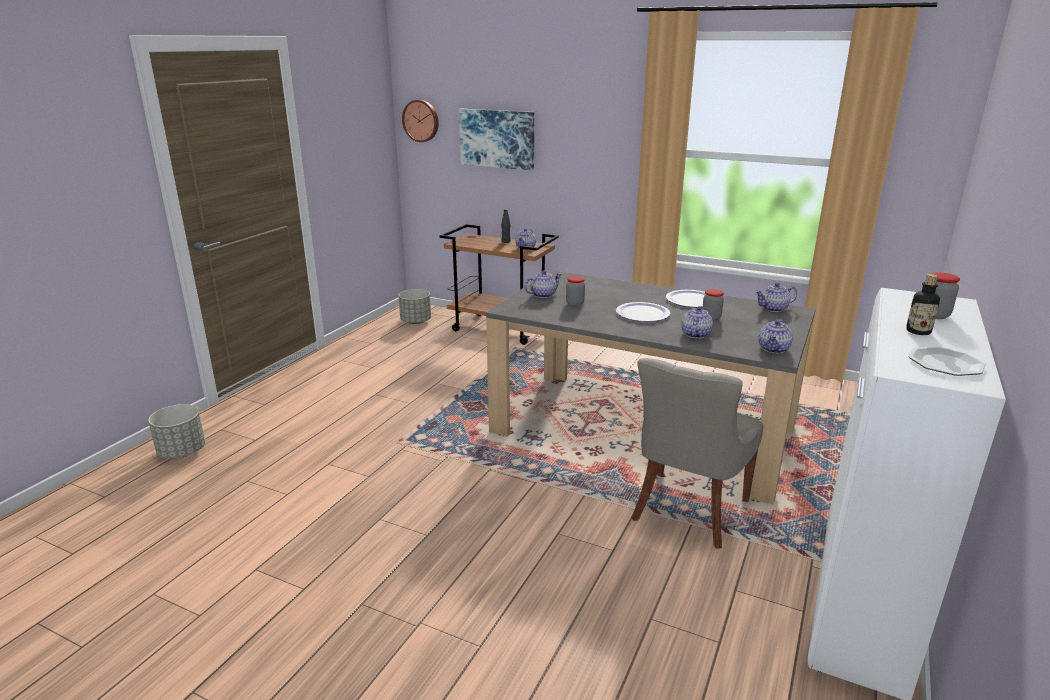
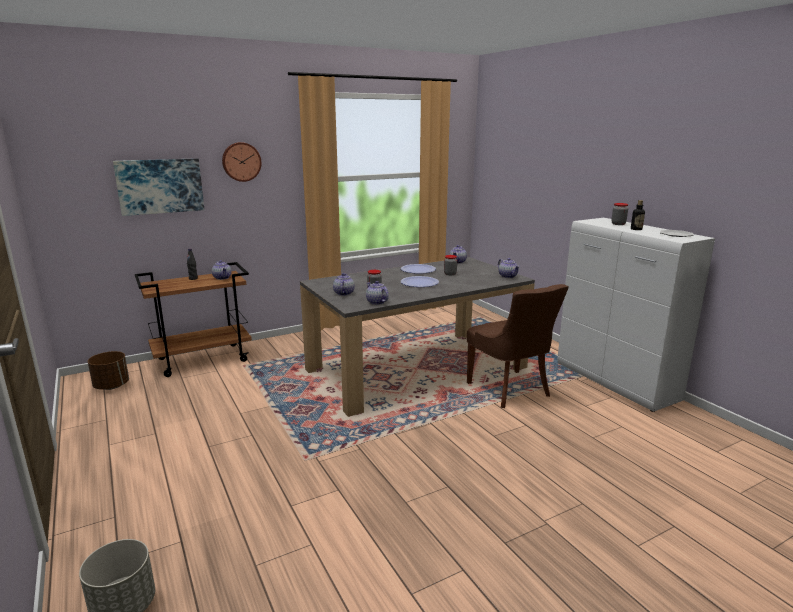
camera: 55 degrees left, 5 degrees down
(416, 321) = (112, 386): grey planter -> brown planter
(421, 120) = (58, 177): wall clock -> wall clock (241, 162)
(687, 511) = (510, 390): grey chair -> brown chair
(695, 334) = (467, 282): teapot -> teapot (376, 302)

